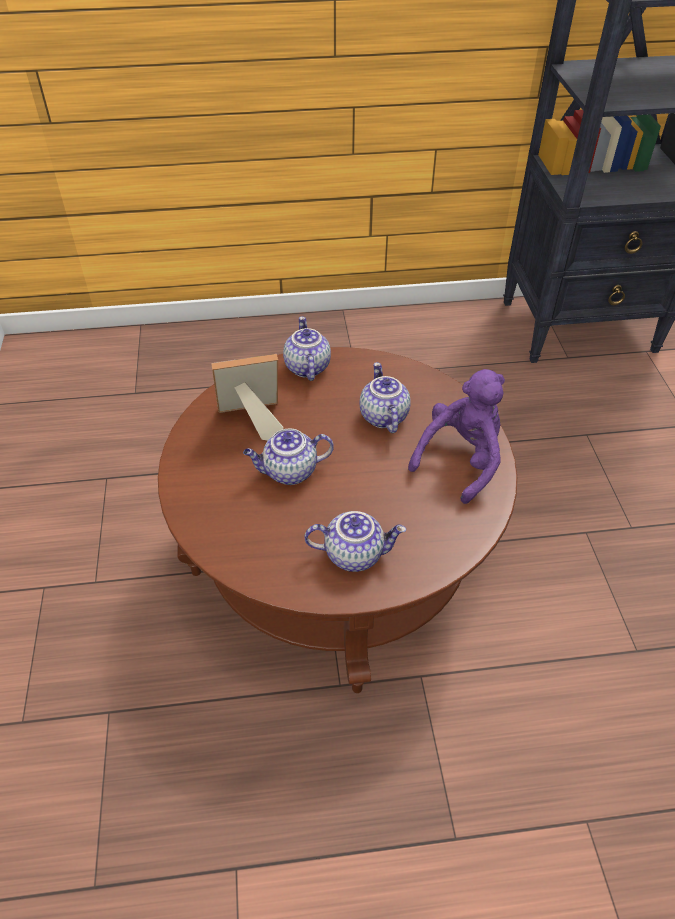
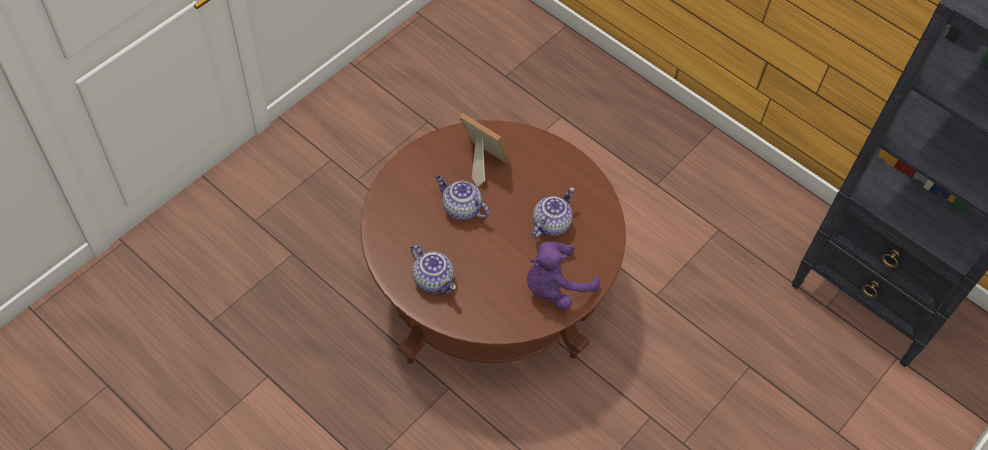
camera: 45 degrees right, 10 degrees up
(306, 367) = (552, 154): teapot -> none
(461, 460) = (555, 287): purple plush toy -> purple plush toy turned 150 degrees clockwise

